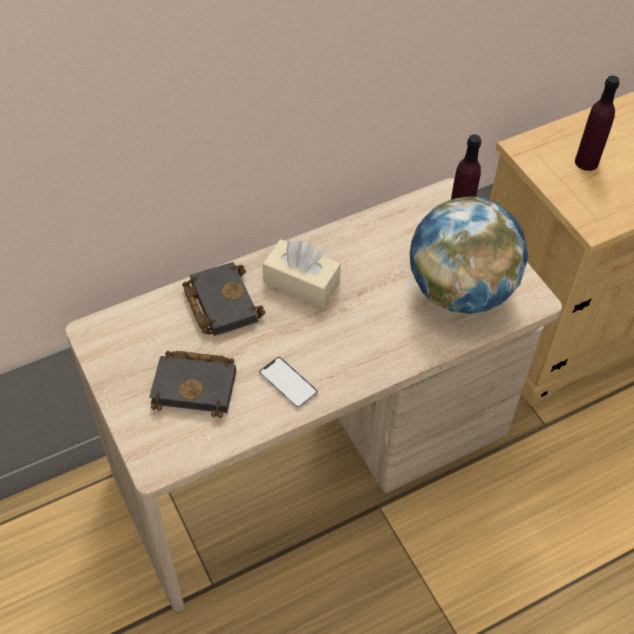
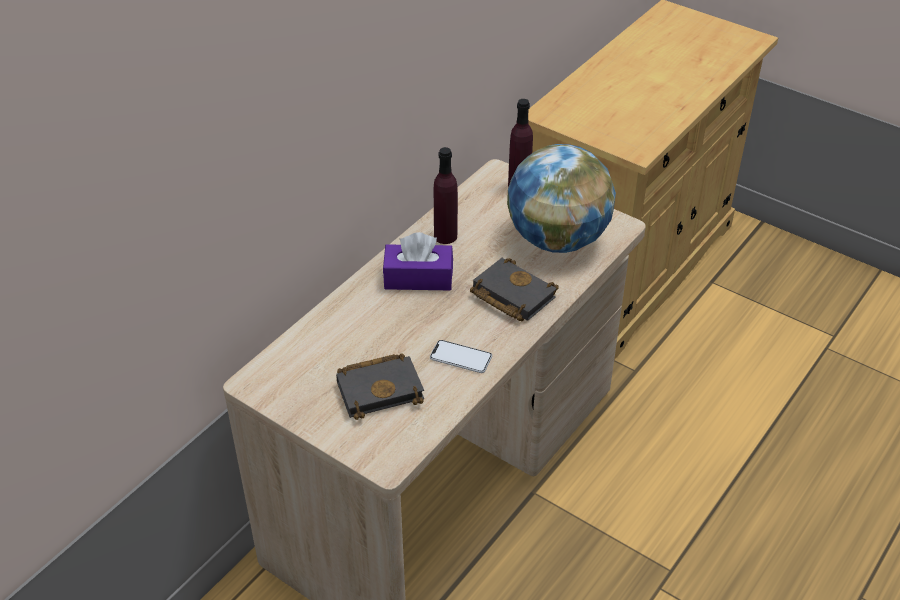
camera: 25 degrees left, 10 degrees down
(220, 302) = (356, 318): black book -> black book (510, 295)
(301, 282) = (418, 278): beige tissue box -> purple tissue box
(586, 162) = (600, 109): purple bottle -> purple bottle (445, 236)

